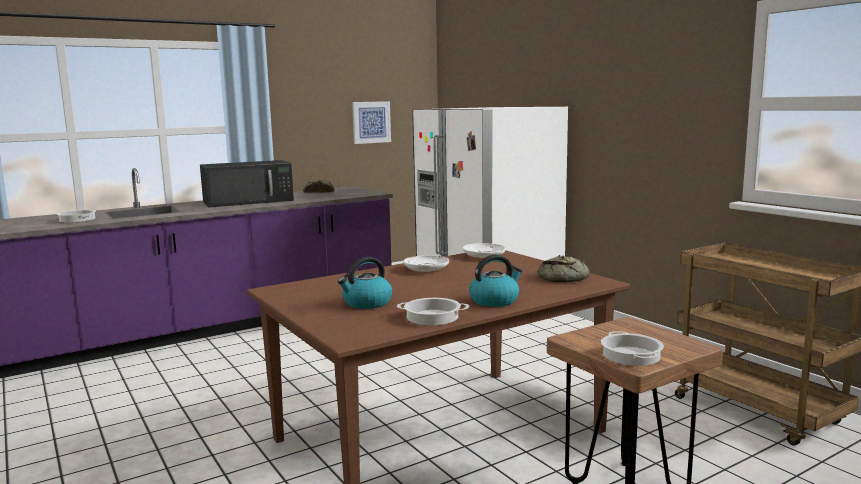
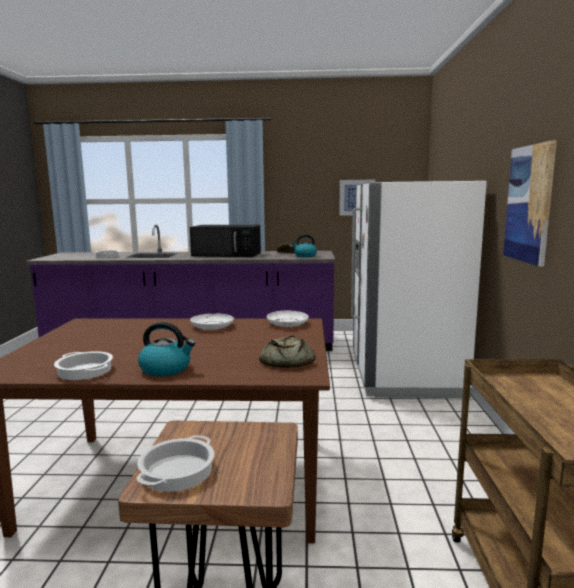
camera: 35 degrees right, 0 degrees up
(366, 303) = (90, 346): kettle -> kettle (305, 256)
(633, 128) = (529, 204): none -> picture

